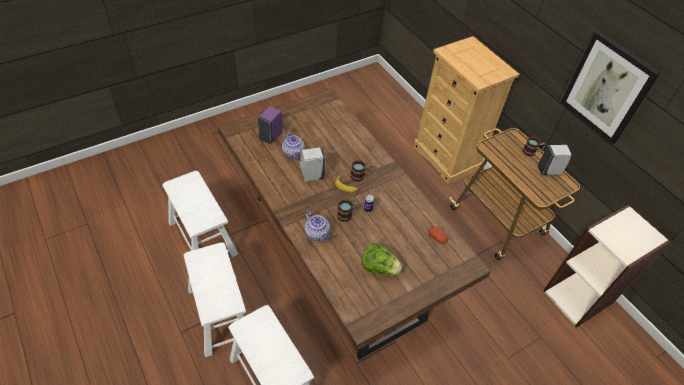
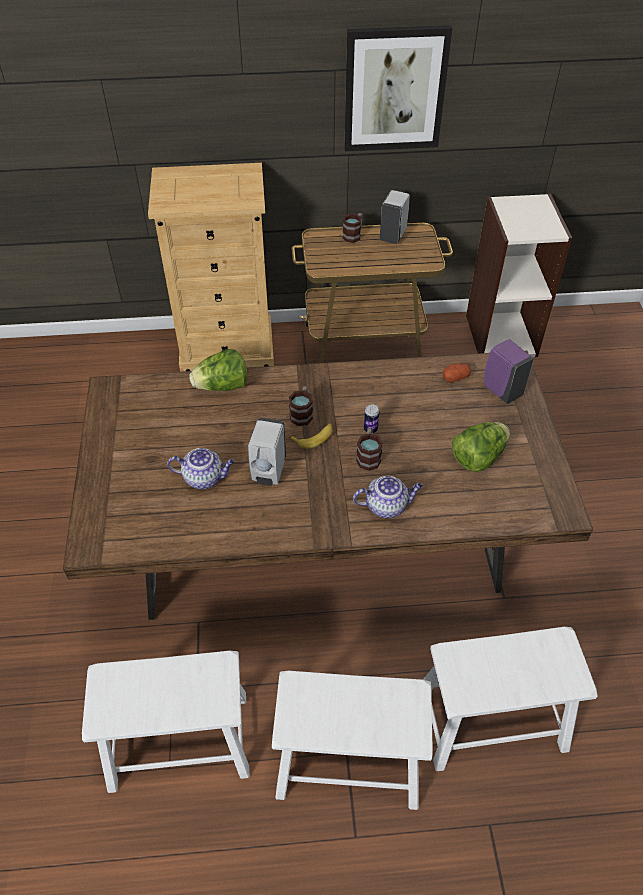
camera: 60 degrees left, 0 degrees up
(271, 136) = (145, 495): purple soap dispenser -> purple soap dispenser (501, 390)
(357, 137) = (222, 386): none -> lettuce

